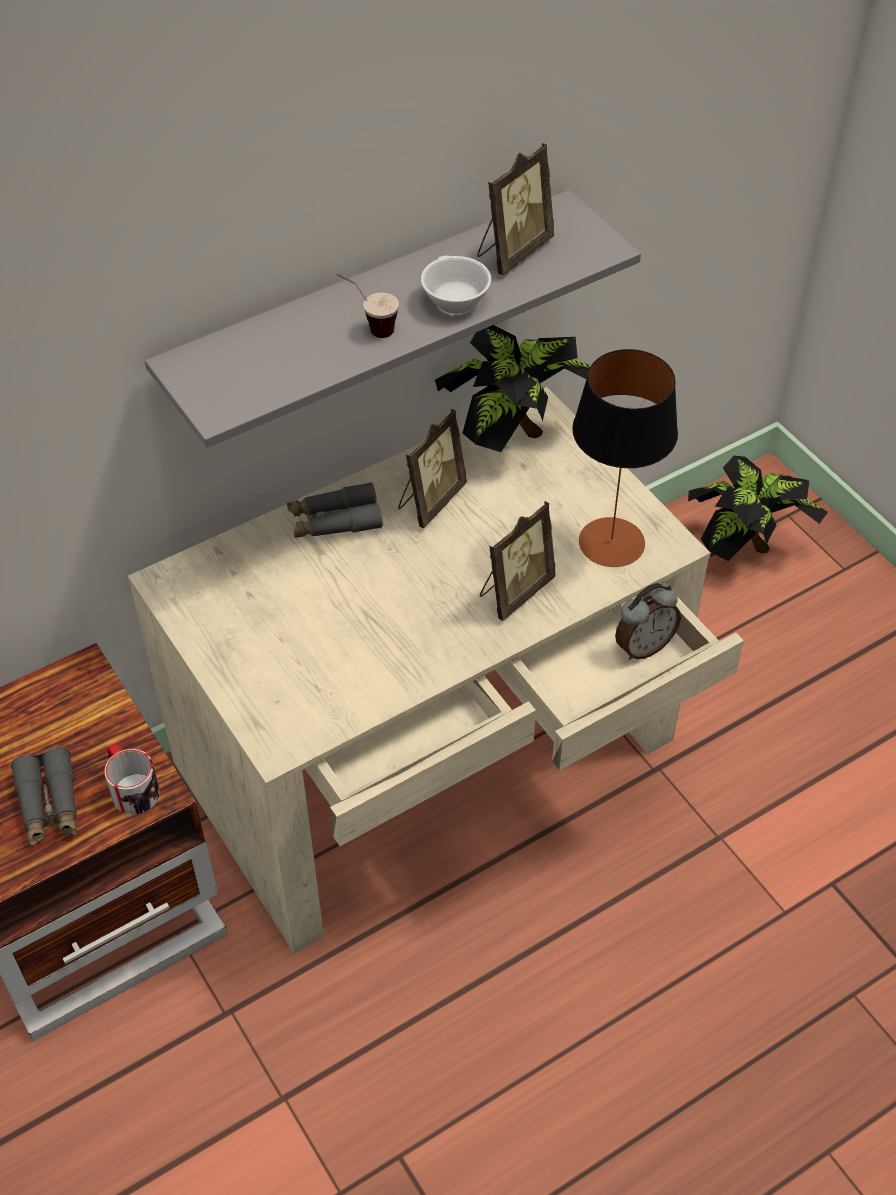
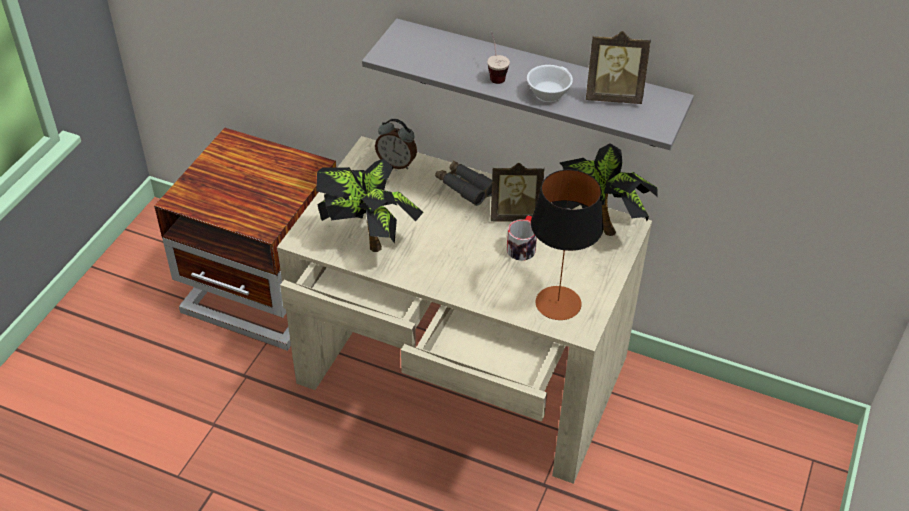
camera: 55 degrees right, 5 degrees down
(49, 805) = (230, 196): grey binoculars -> none
(131, 787) = (261, 217): mug -> mug (523, 246)
(514, 591) = (482, 279): picture frame -> none
(643, 646) = (518, 367): alarm clock -> alarm clock (397, 163)
(745, 547) = (761, 449): potted plant -> potted plant (369, 239)

